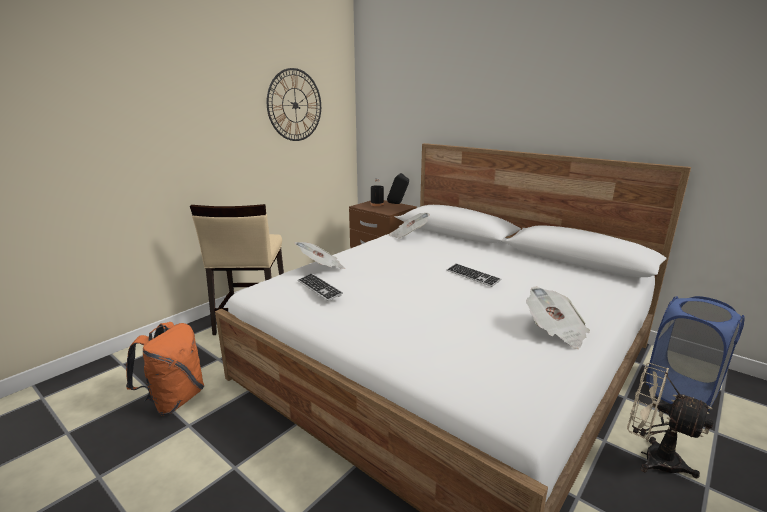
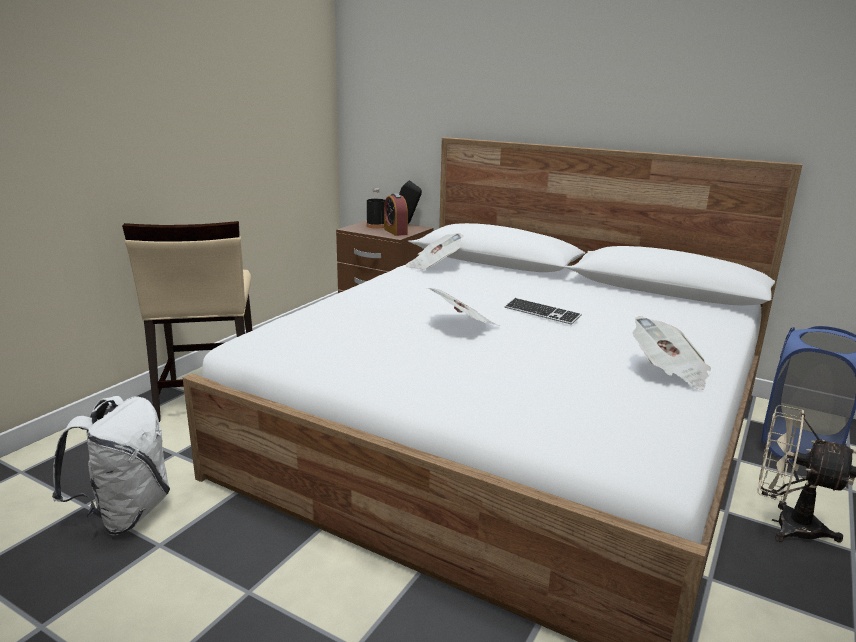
camera: 10 degrees left, 0 degrees up
(174, 400) = (125, 514): orange backpack -> white backpack
(295, 105) = (256, 79): wall clock -> none
(319, 288) = (341, 335): keyboard -> none
(321, 267) = (328, 310): newspaper -> newspaper (462, 325)
(388, 209) = (395, 232): none -> alarm clock

